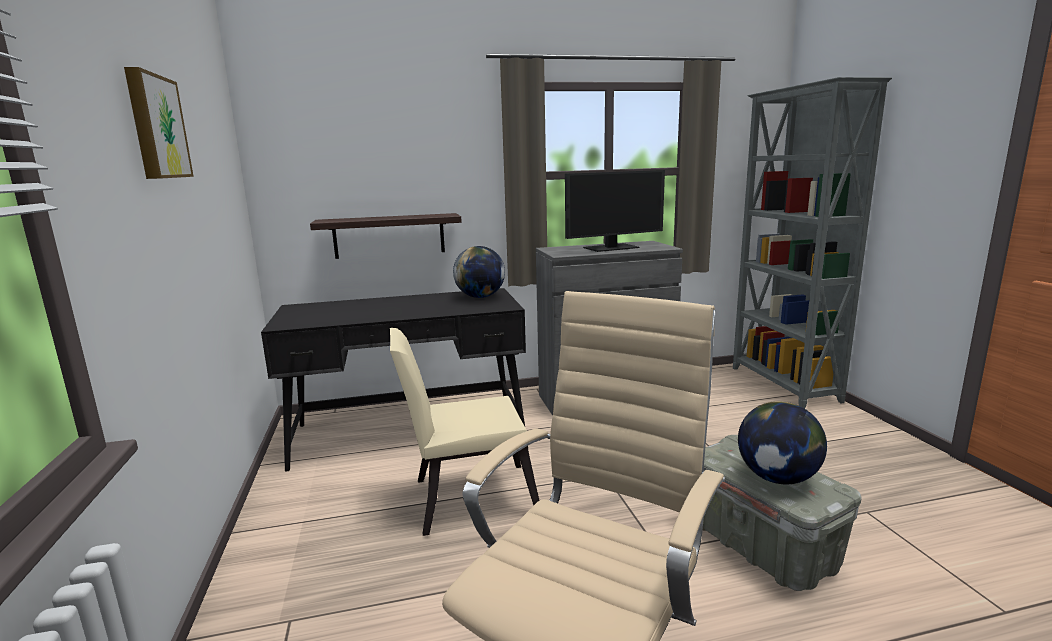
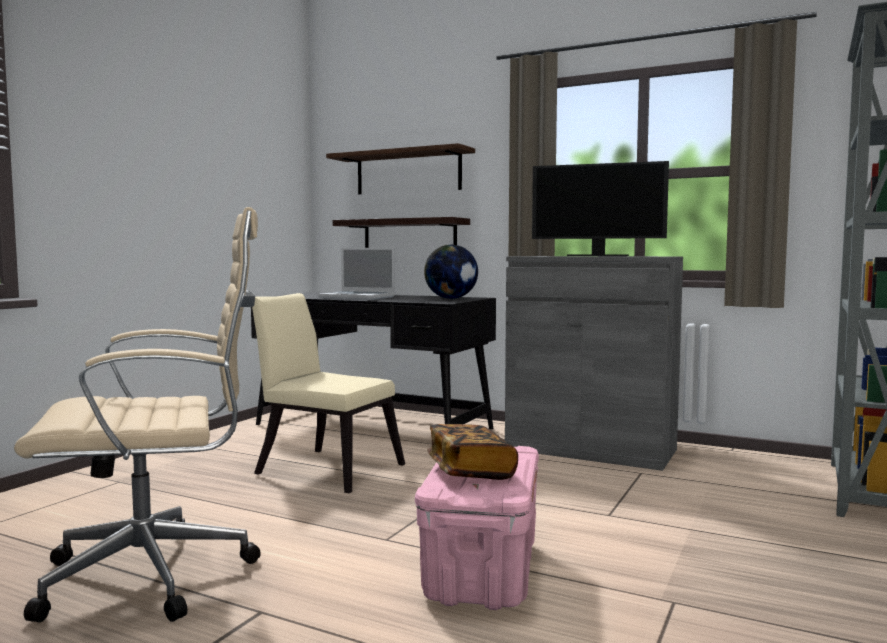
camera: 40 degrees right, 10 degrees down
(155, 127) = (163, 126): picture -> none
(381, 166) = (408, 172): none -> shelf
(393, 311) = (358, 297): none -> laptop
(762, 546) = (482, 572): grey storage box -> pink storage box
(777, 478) = (470, 471): globe -> book

